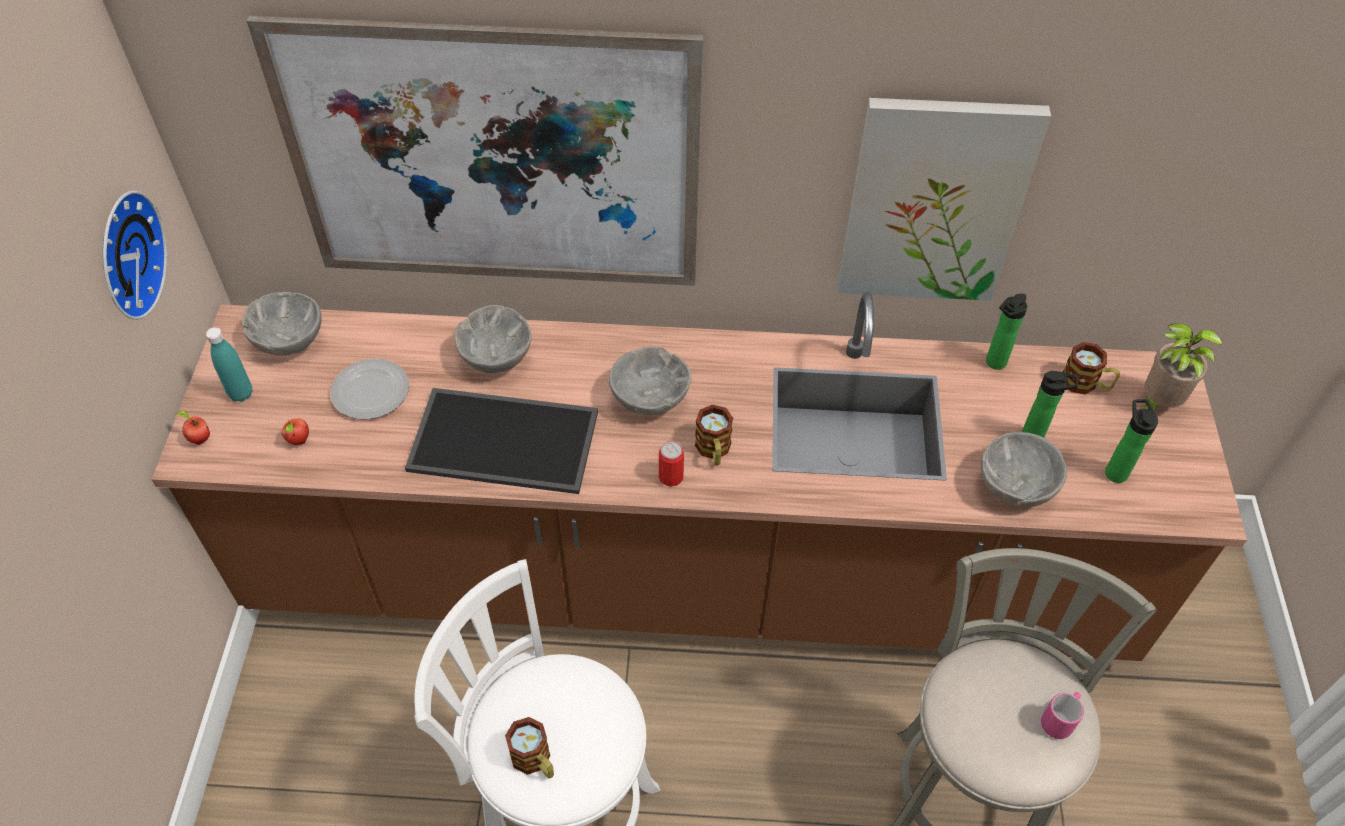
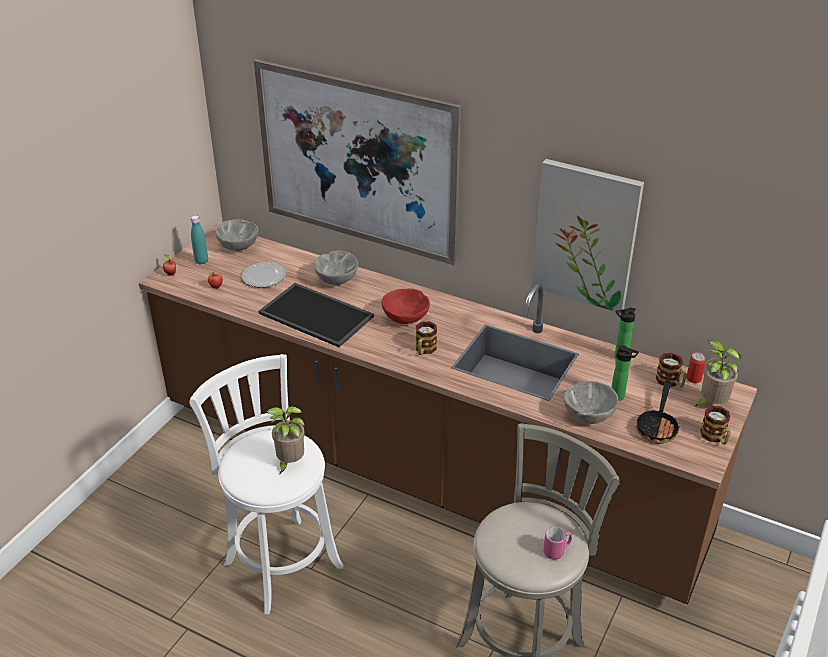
camera: 25 degrees right, 15 degrees down
(125, 255) = (165, 161): wall clock -> none
(535, 761) = (252, 468): mug -> mug (715, 437)
(589, 724) = (289, 463): none -> potted plant
(650, 398) = (406, 318): grey bowl -> red bowl
(671, 477) = (393, 354): can -> can (693, 378)
(1115, 470) = (657, 426): bottle -> frying pan

